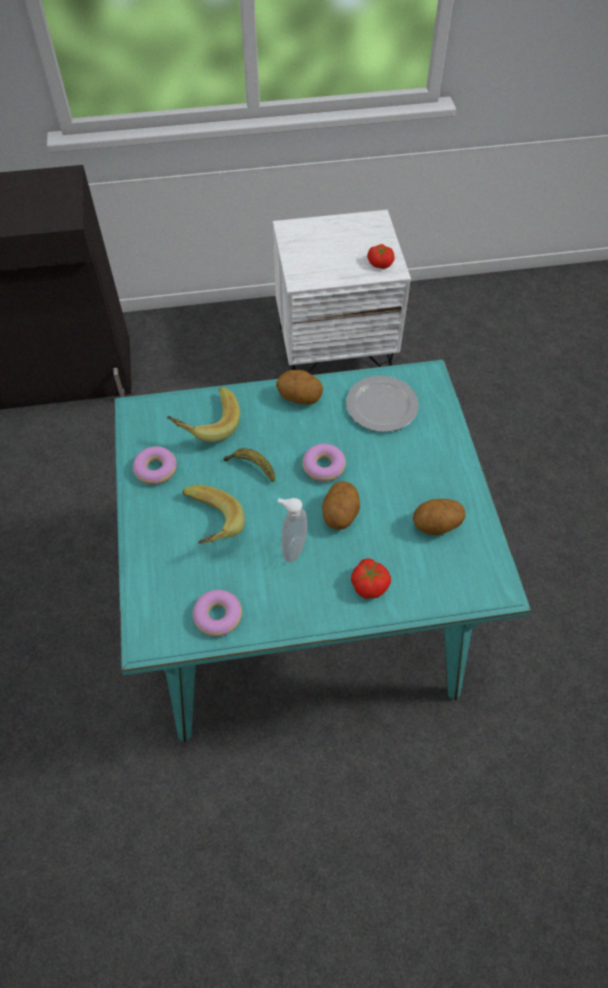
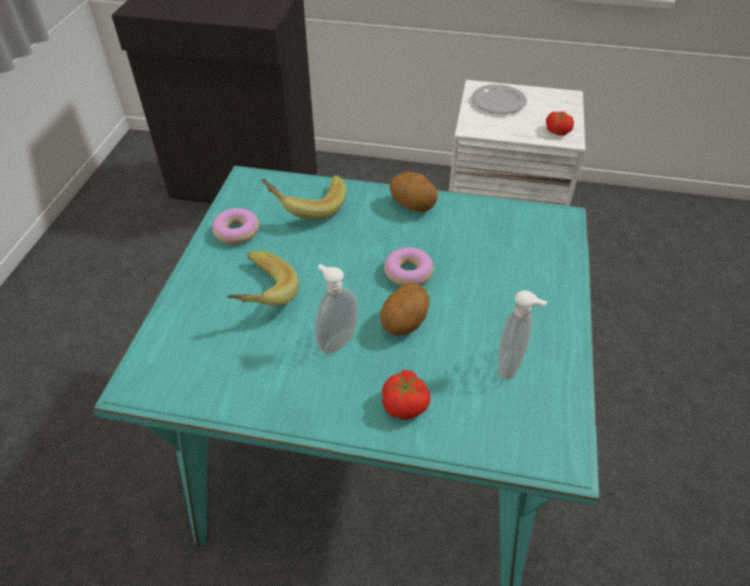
camera: 20 degrees right, 10 degrees down
(218, 616) = (221, 384): donut -> none
(251, 467) = (332, 254): banana -> none
(381, 407) = (497, 234): plate -> plate (498, 102)
(436, 526) = (511, 366): potato -> soap dispenser

